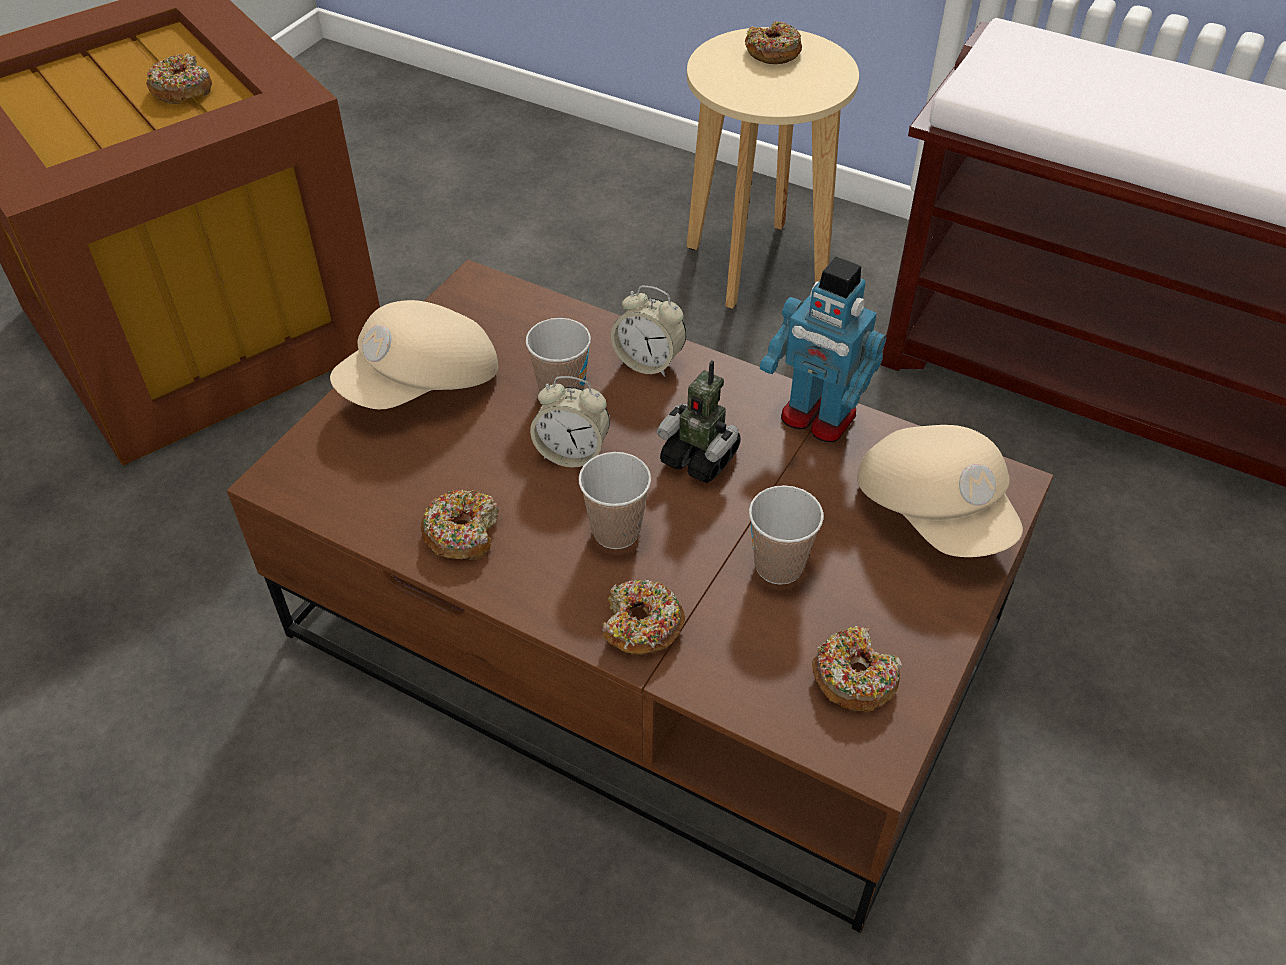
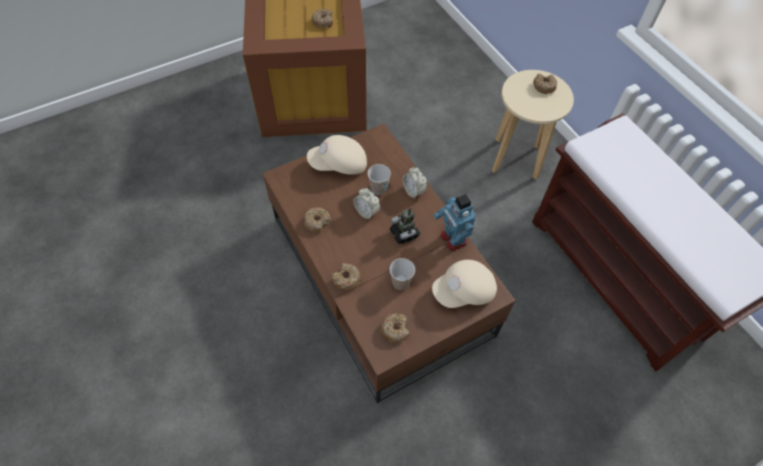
camera: 30 degrees right, 10 degrees up
(616, 531) = (361, 245): cup -> none
(935, 511) = (464, 291): beige cap -> beige cap turned 60 degrees clockwise

